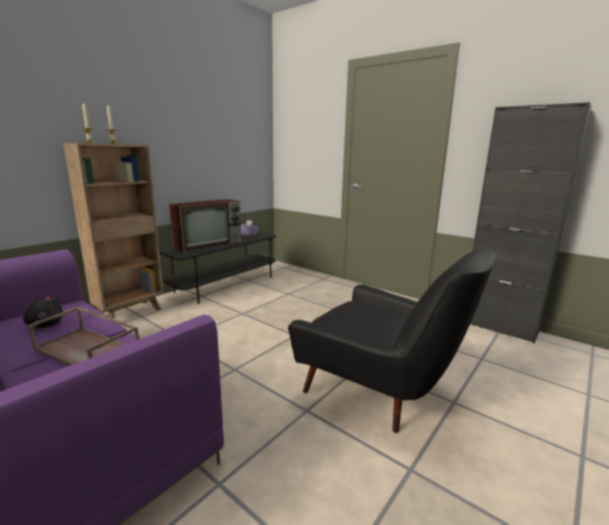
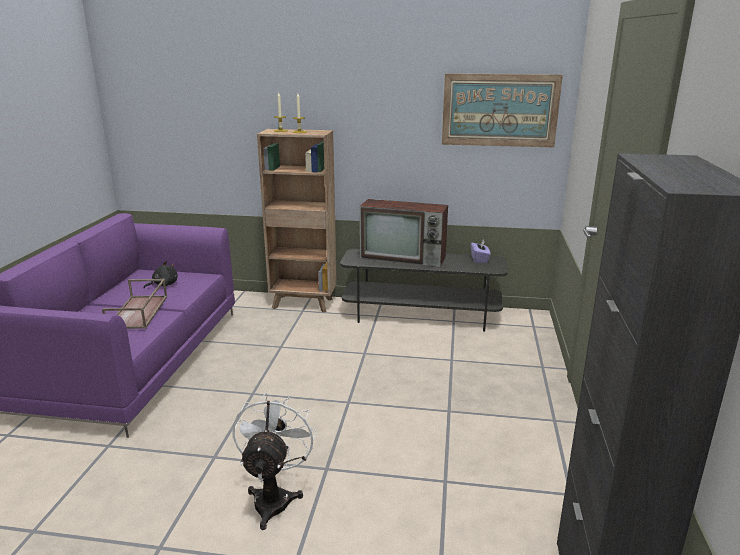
camera: 60 degrees right, 5 degrees up
(239, 131) = (499, 110): none -> picture
(380, 393) = (274, 497): black armchair -> white fan

